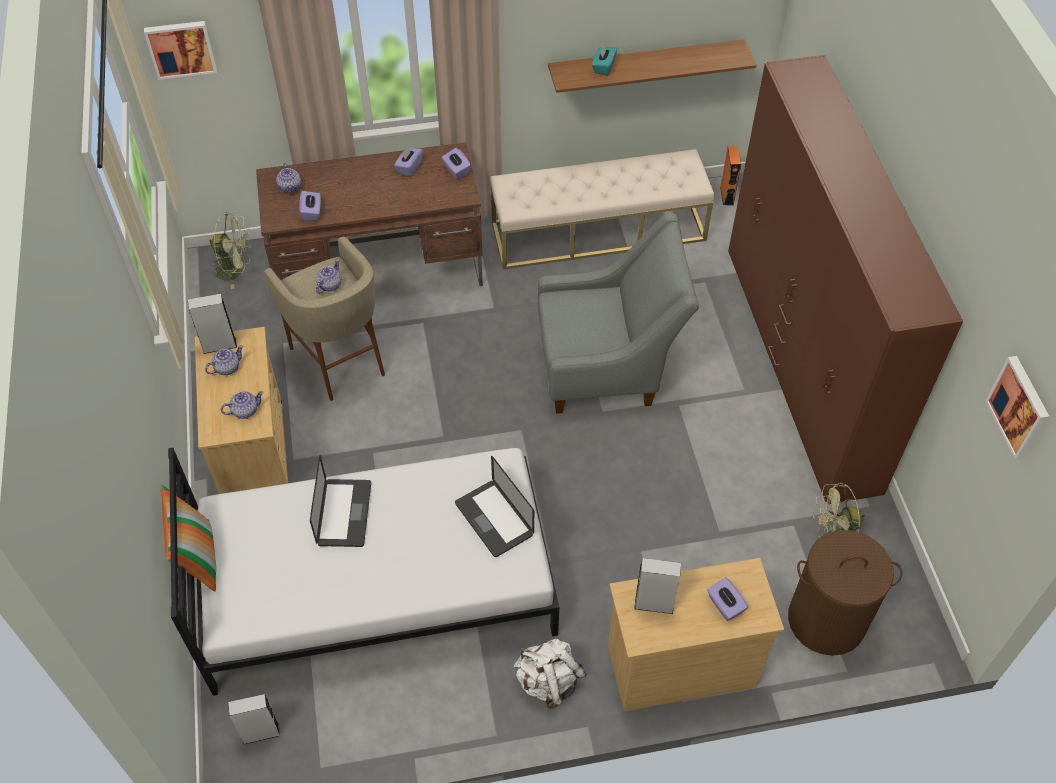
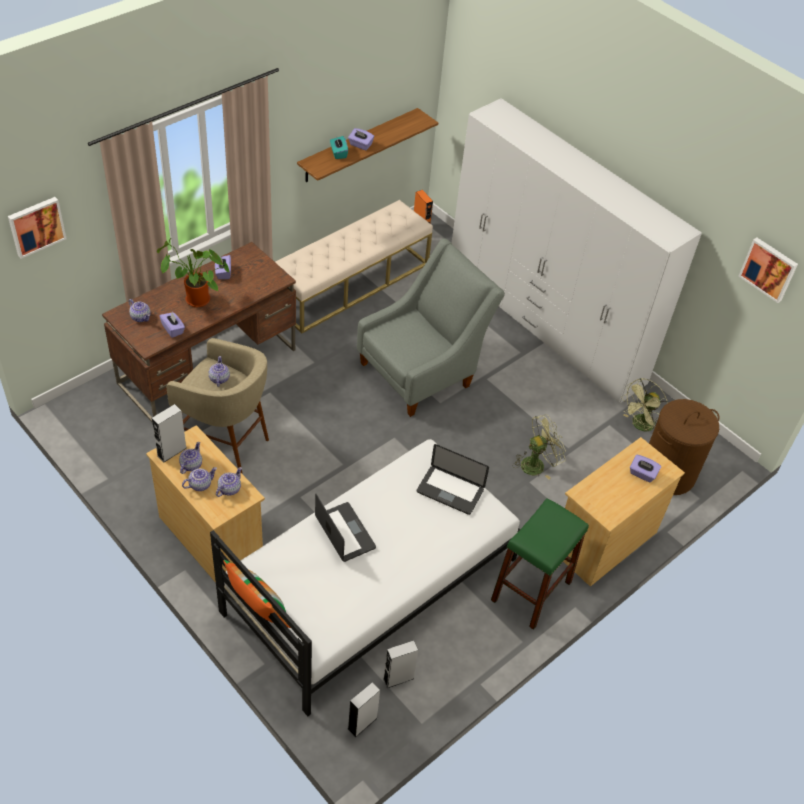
camera: 35 degrees left, 5 degrees down
(221, 393) = (200, 484): none -> teapot
(235, 270) = (91, 409): green fan -> green fan (536, 464)
(357, 188) = (195, 301): none -> potted plant
(456, 170) = (260, 263): purple tissue box -> purple tissue box (360, 145)
(548, 681) = (531, 591): white backpack -> green stool
(654, 604) = (601, 492): grey speaker -> grey speaker (398, 678)
(800, 364) = (543, 323): brown wardrobe -> white wardrobe

